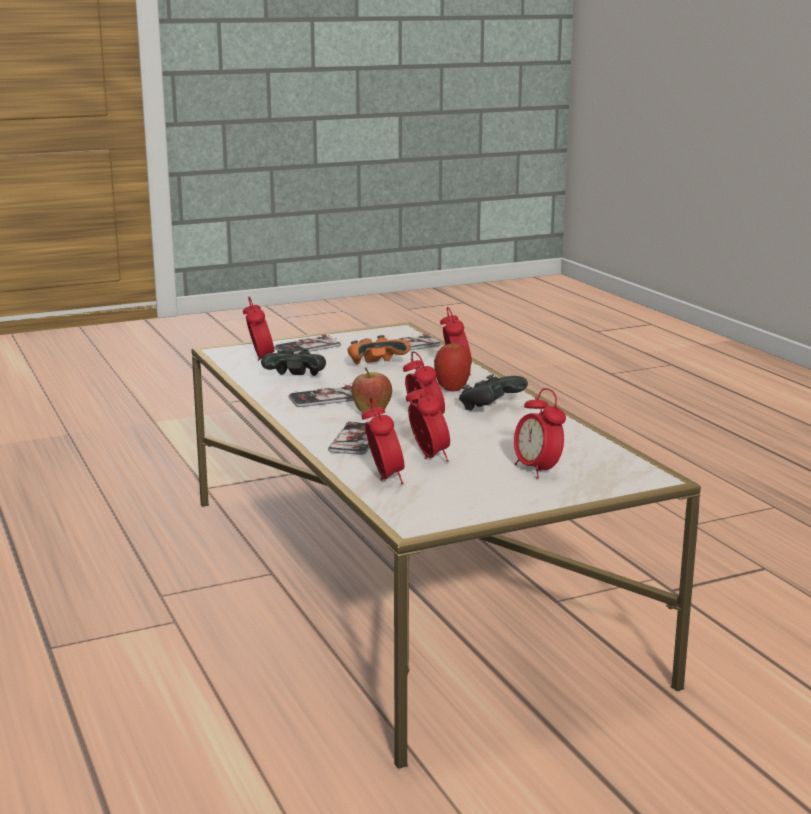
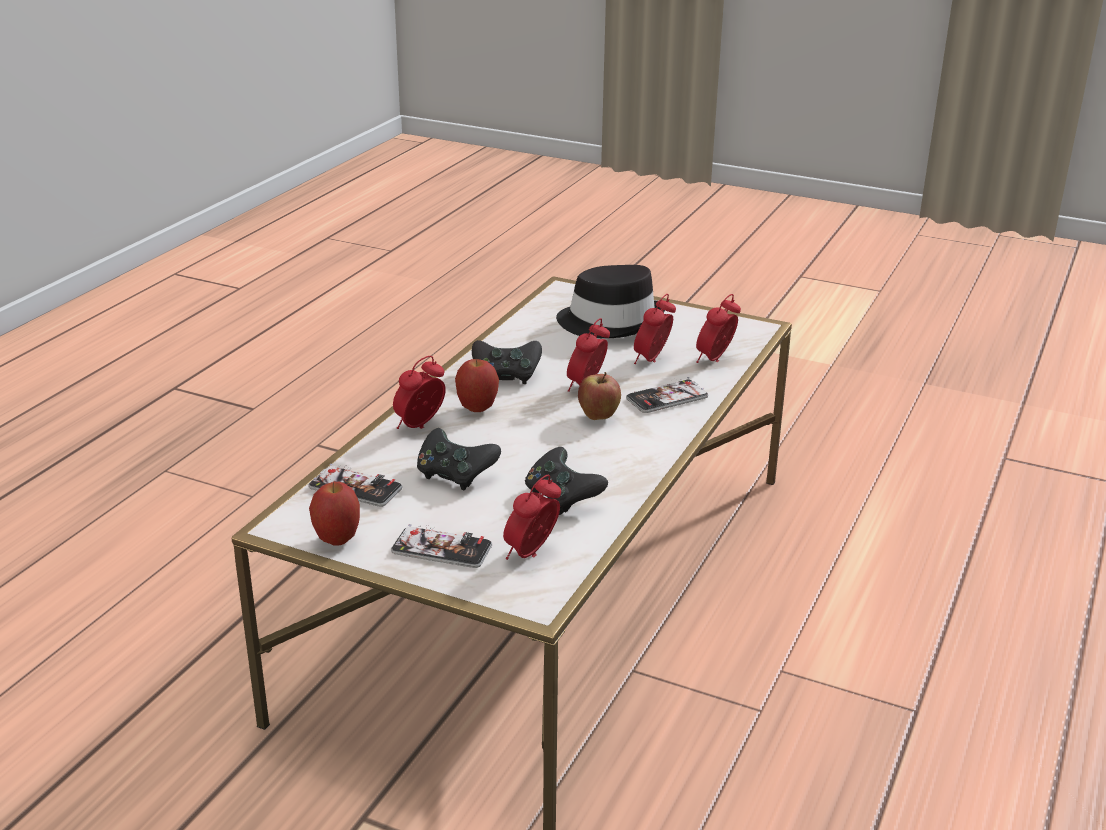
camera: 130 degrees left, 10 degrees up
(326, 398) = (594, 454): phone -> none
(361, 334) = (337, 540): none -> apple
(376, 365) = (455, 475): orange game controller -> black game controller
(537, 470) = (611, 321): alarm clock -> black hat

